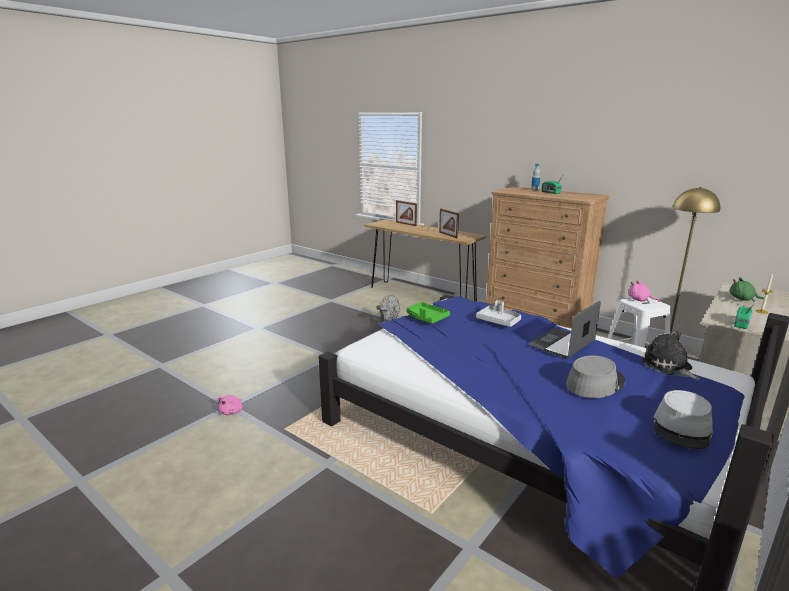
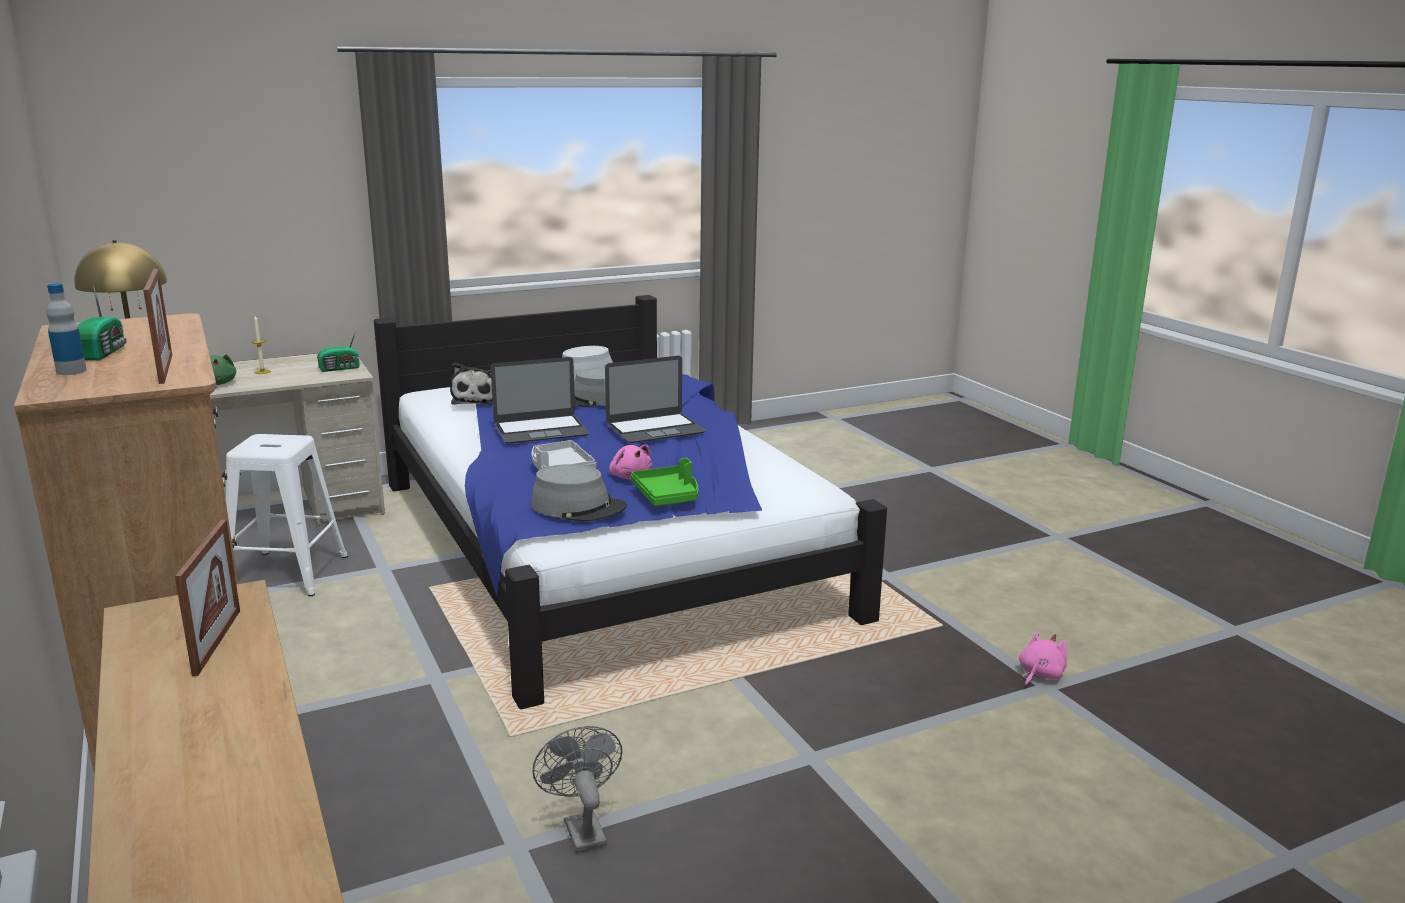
camera: 155 degrees left, 0 degrees up
(406, 224) = (141, 832): picture frame -> picture frame (165, 368)
(456, 306) = (578, 507): none -> grey hat
(500, 360) = (655, 428): none -> laptop
(639, 300) = (263, 449): pink plush toy -> pink plush toy (630, 476)

